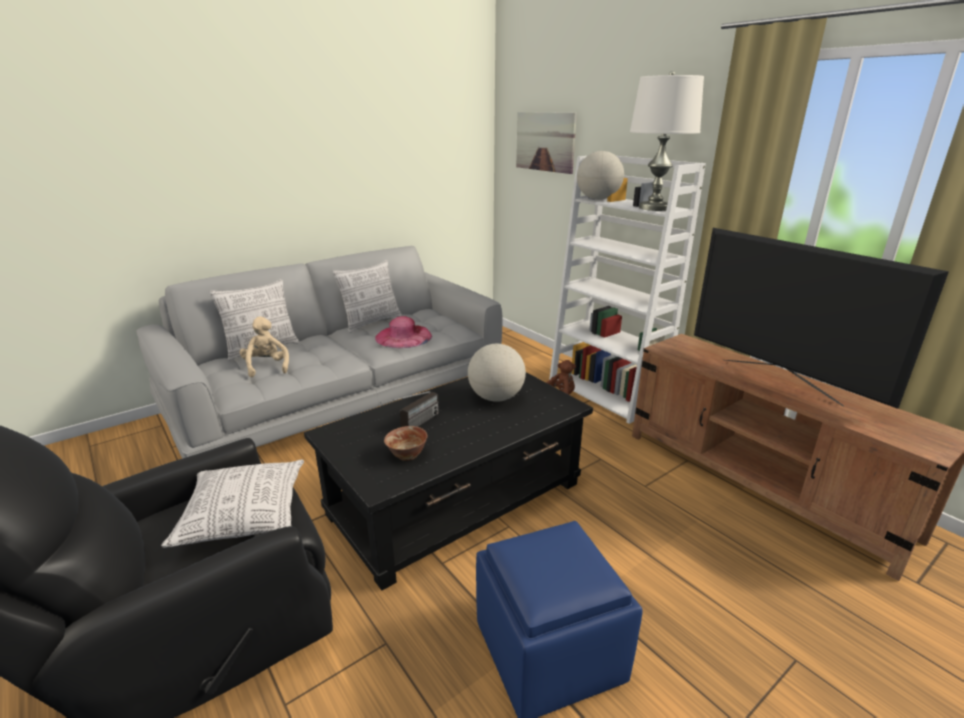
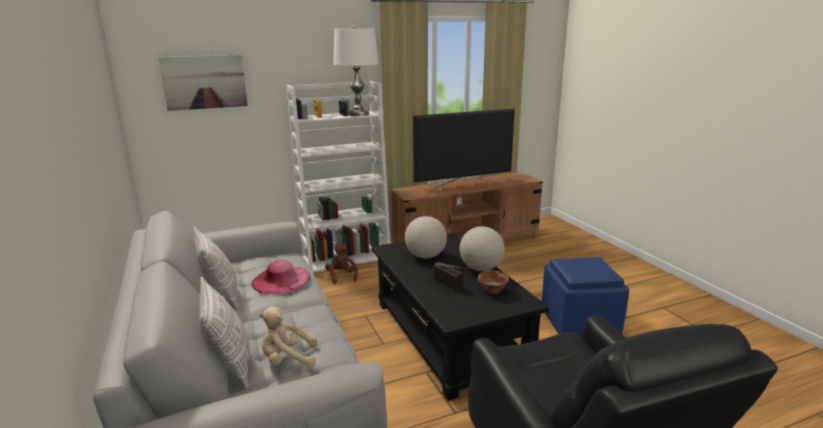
camera: 75 degrees left, 5 degrees down
(244, 515) = (548, 360): pillow -> none
(598, 199) = (308, 118): globe -> globe (480, 268)

